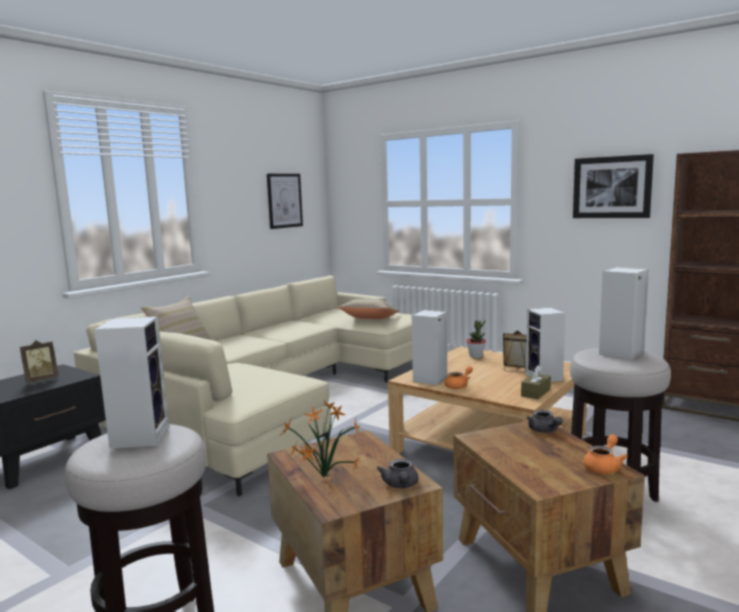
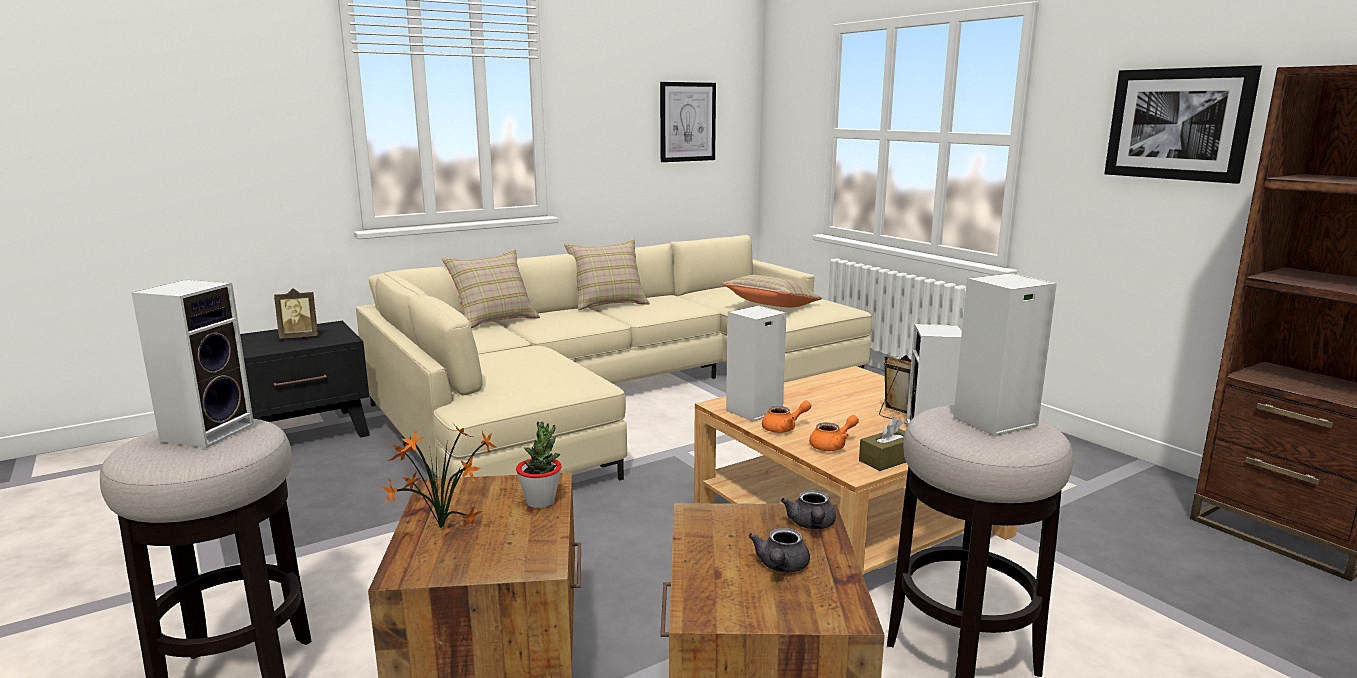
camera: 20 degrees right, 5 degrees up
(255, 330) = (608, 303): none -> beige pillow
(400, 485) = (518, 562): grey teapot -> grey teapot (781, 566)
(476, 356) = (862, 385): potted plant -> potted plant (540, 502)
(603, 467) = (833, 604): orange teapot -> orange teapot (832, 446)

